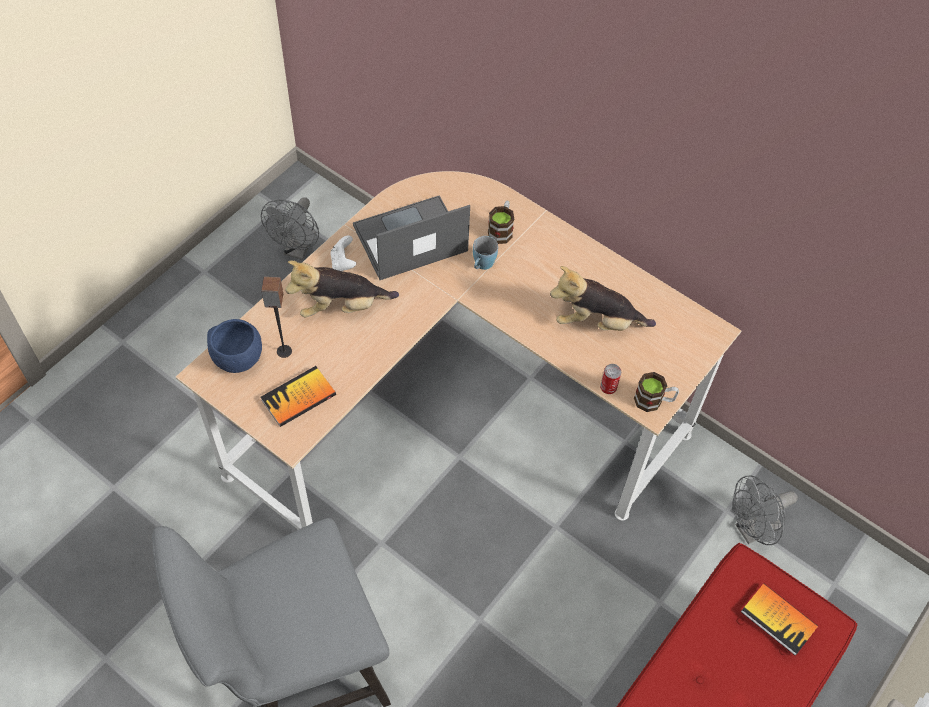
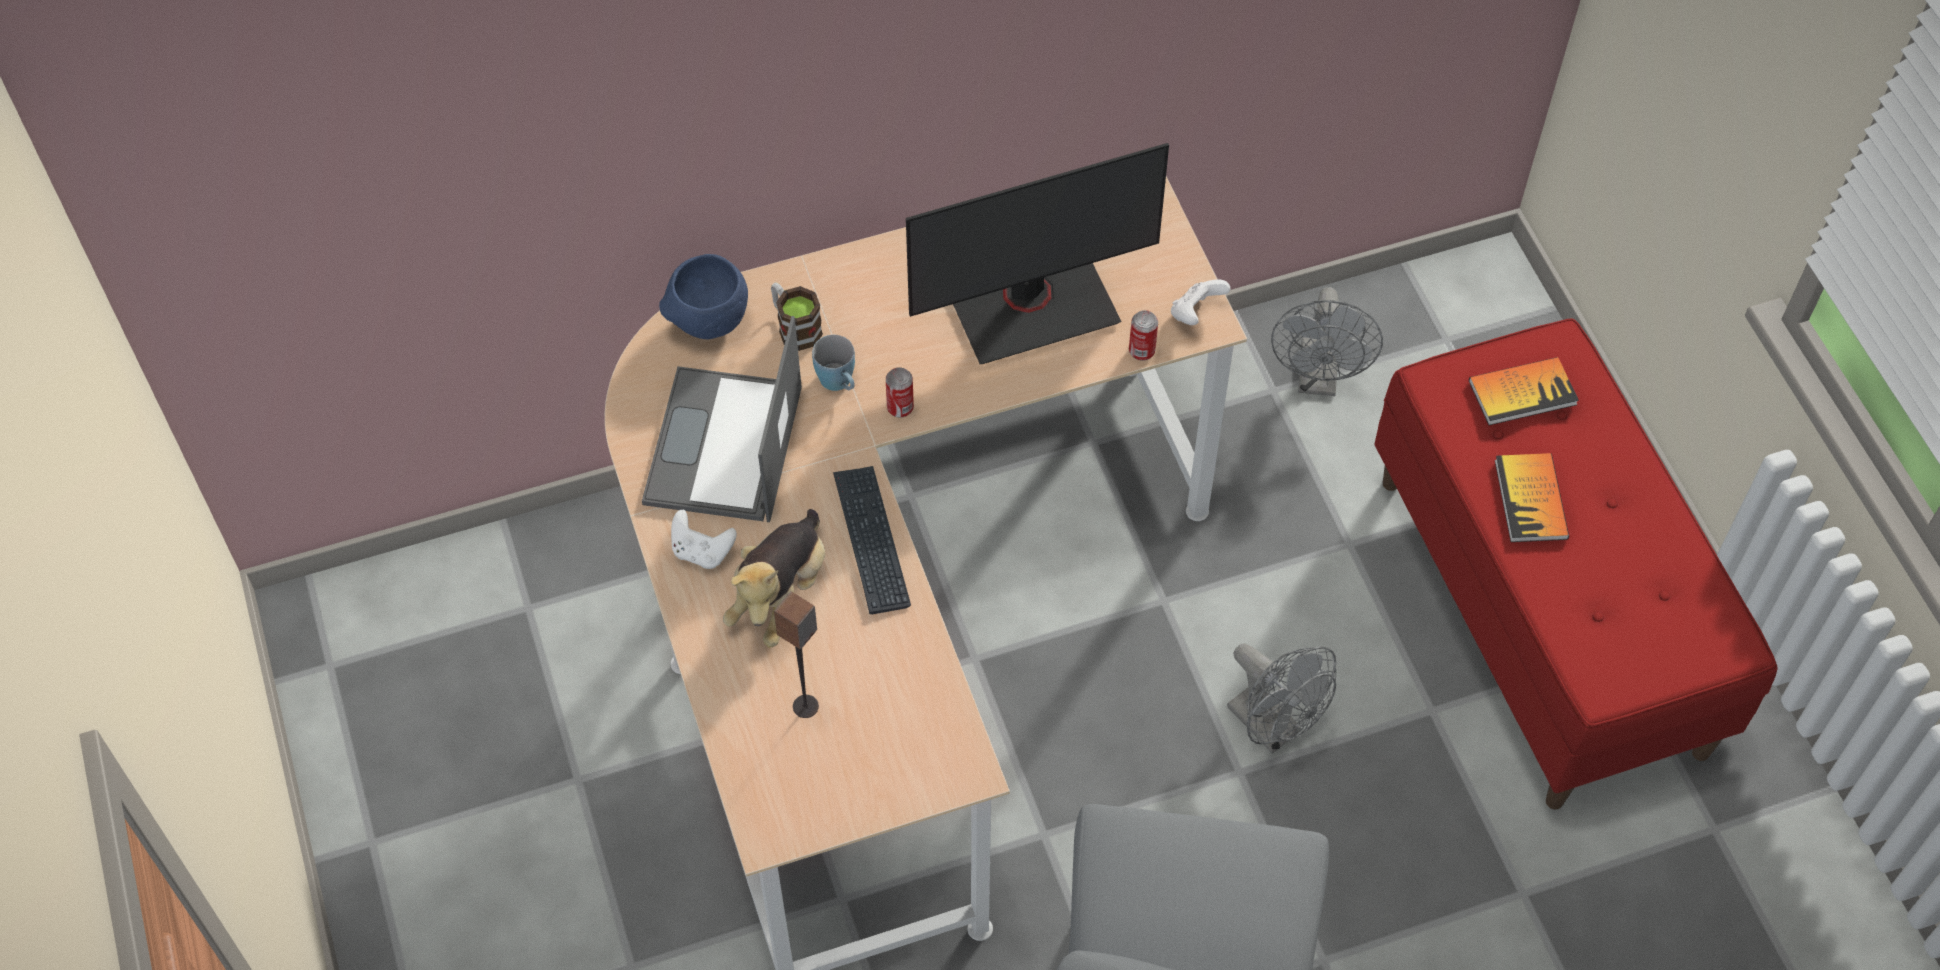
camera: 55 degrees left, 0 degrees up
(238, 360) = (776, 774): blue bowl -> blue bowl (709, 322)
(298, 249) = (439, 681): grey fan -> grey fan (1273, 728)
(298, 397) = (899, 726): book -> book (1531, 499)
(399, 328) = (871, 540): none -> keyboard
(487, 298) = (900, 408): none -> can
(596, 322) = (1031, 305): plush toy -> monitor
(654, 401) = (1195, 313): mug -> white game controller

